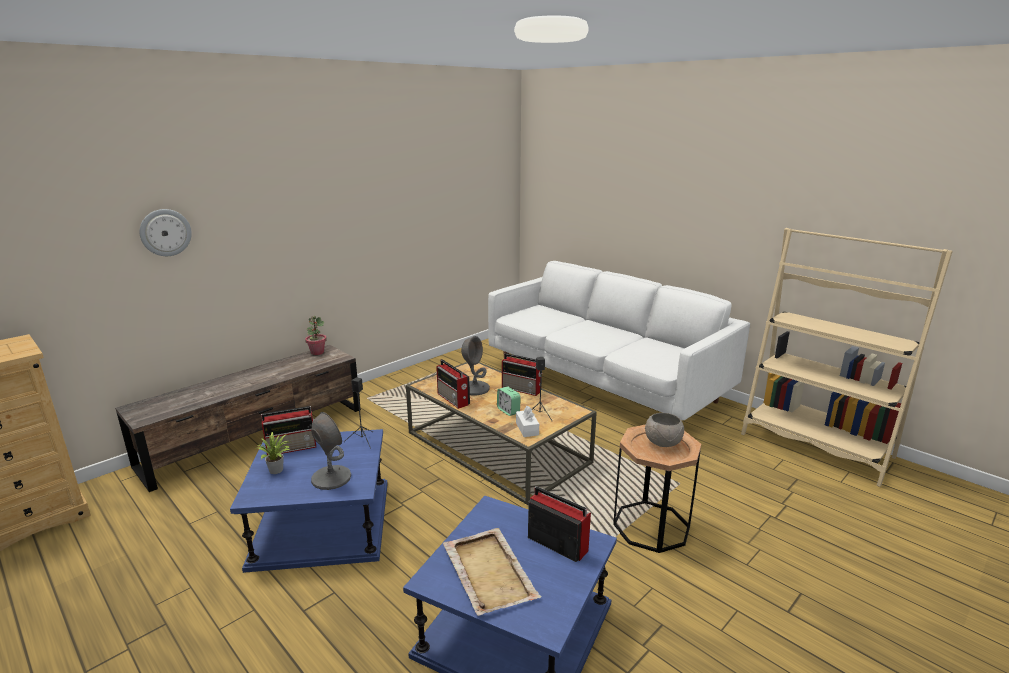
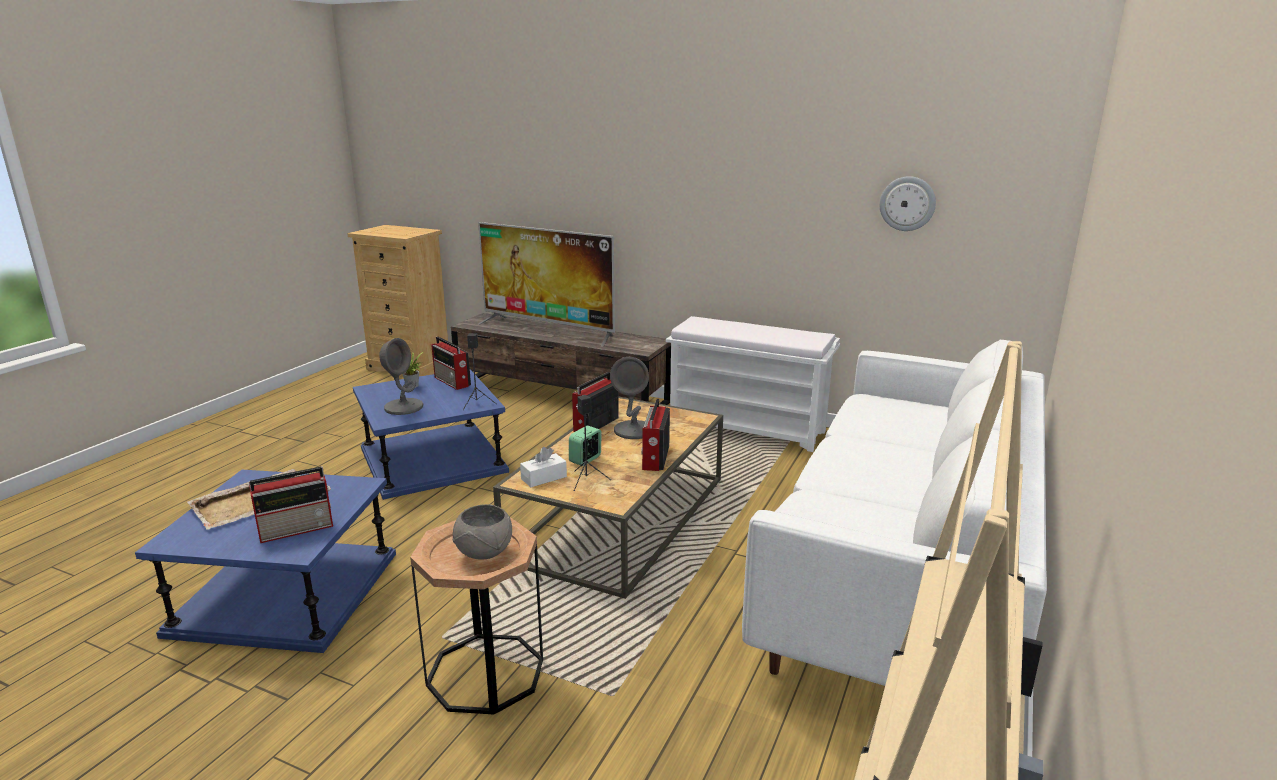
camera: 70 degrees right, 0 degrees up
(165, 232) = (536, 169): wall clock -> wall clock (907, 203)
(232, 383) = (548, 330): none -> television
(317, 352) = (644, 339): potted plant -> none
(410, 379) = (748, 428): none -> white bench
(556, 543) = (298, 529): radio -> radio turned 45 degrees clockwise

